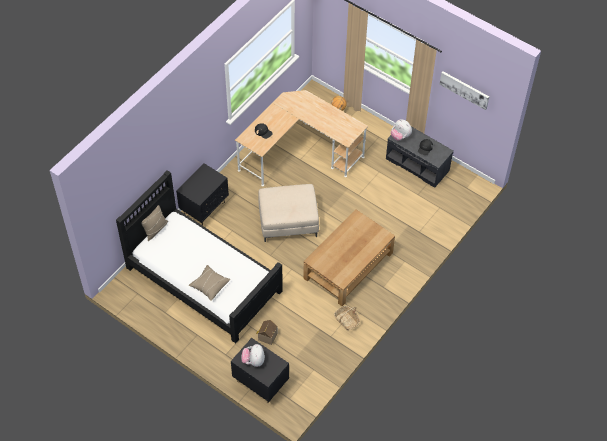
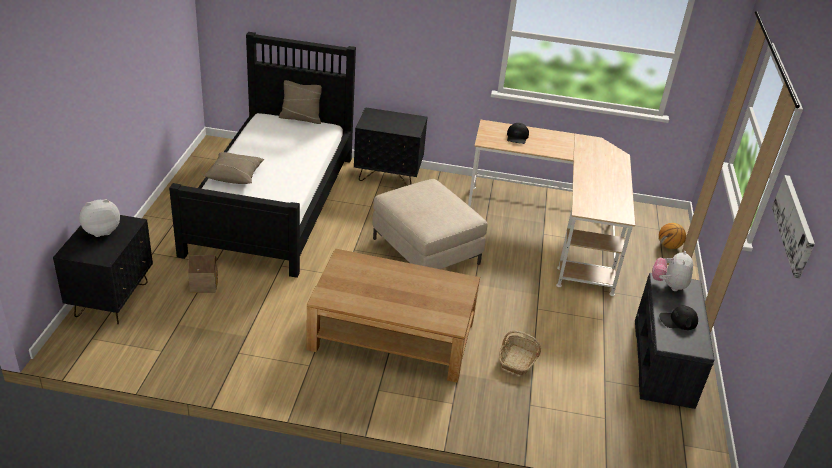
camera: 60 degrees right, 20 degrees down
(346, 320) = (281, 363): basket -> basket (517, 360)

